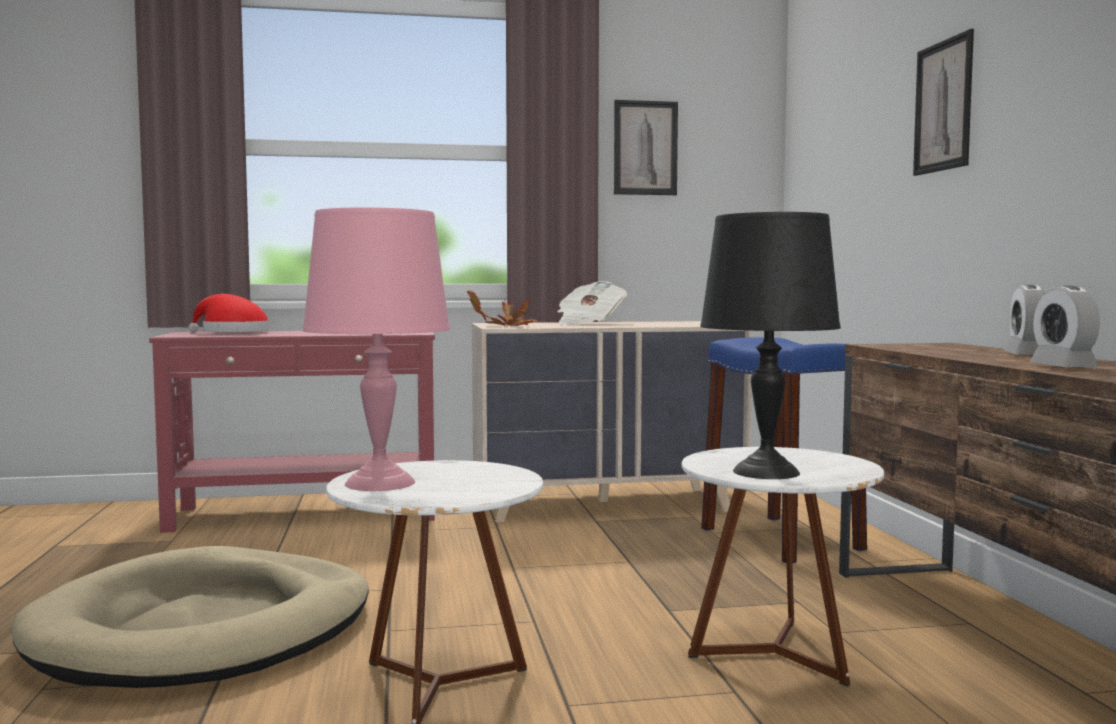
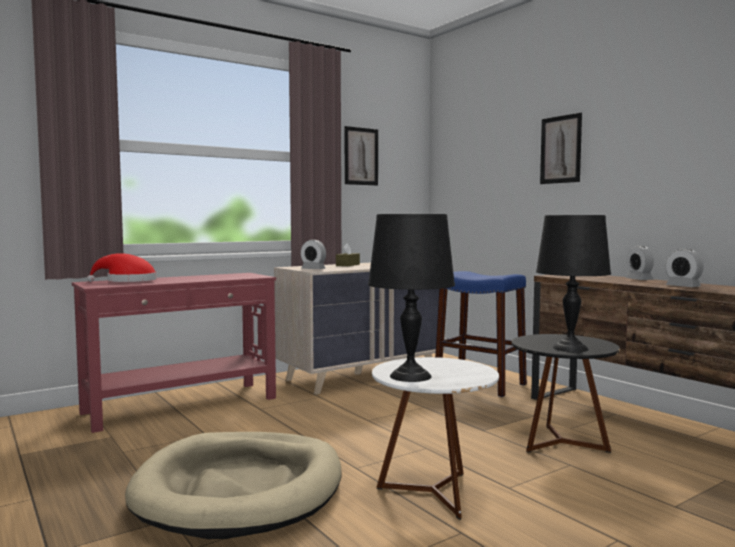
camera: 25 degrees left, 0 degrees up
(380, 482) = (410, 376): pink table lamp -> black table lamp
(506, 326) = (313, 269): potted plant -> alarm clock
(588, 323) = (348, 265): newspaper -> brown tissue box
(776, 653) = (561, 443): white side table -> black side table

